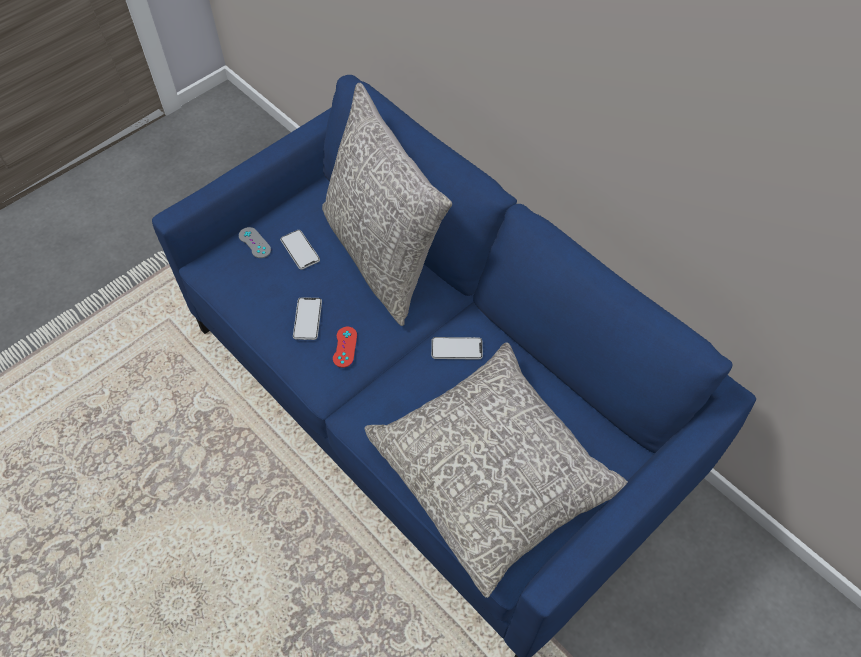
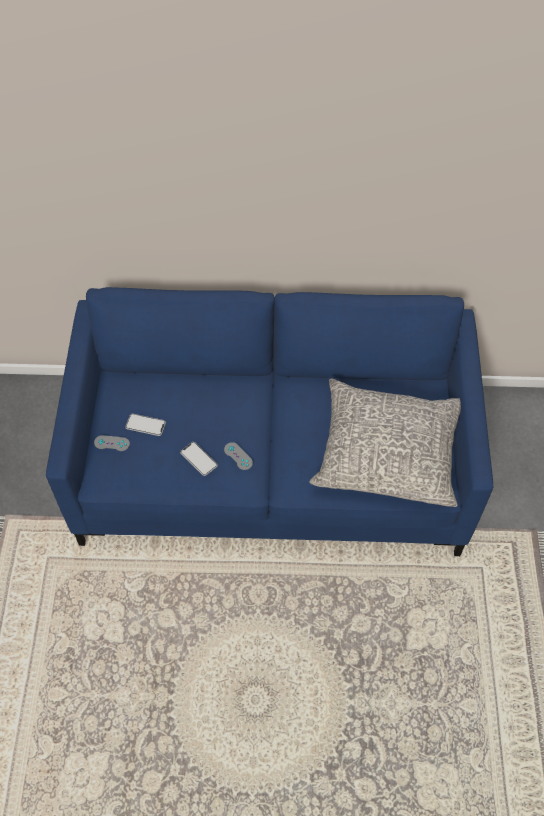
camera: 45 degrees left, 0 degrees up
(345, 347) = (238, 456): red game controller -> grey game controller
(382, 255) = (198, 389): grey pillow -> none
(456, 349) = (298, 407): phone -> none

